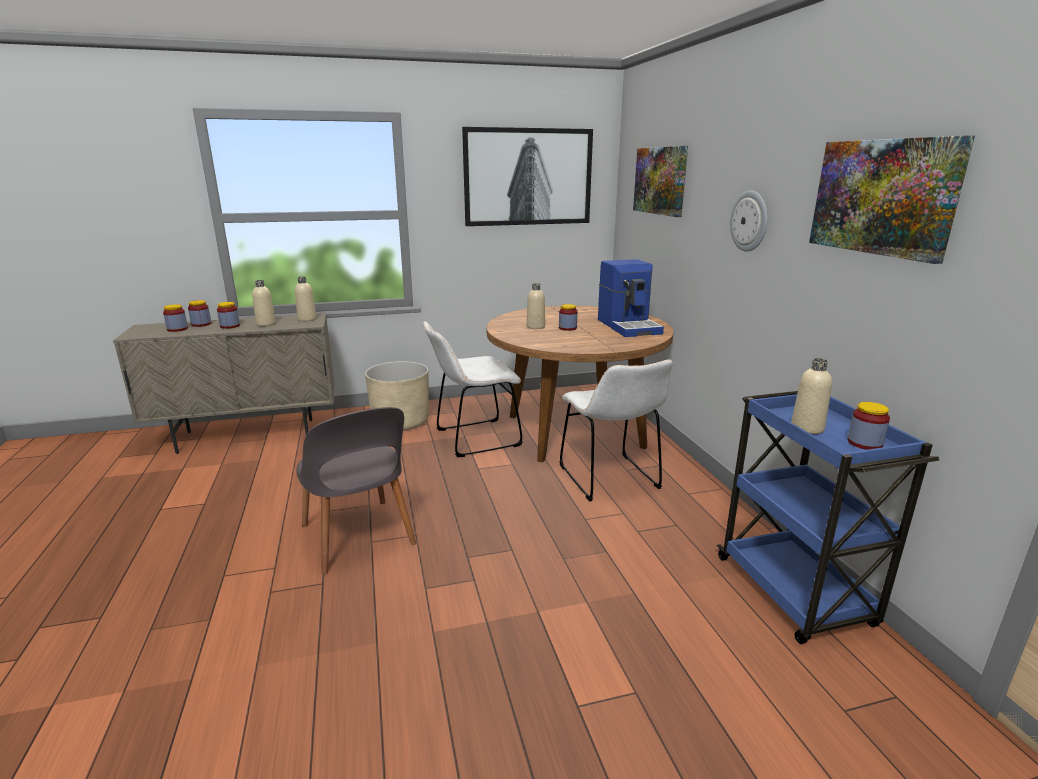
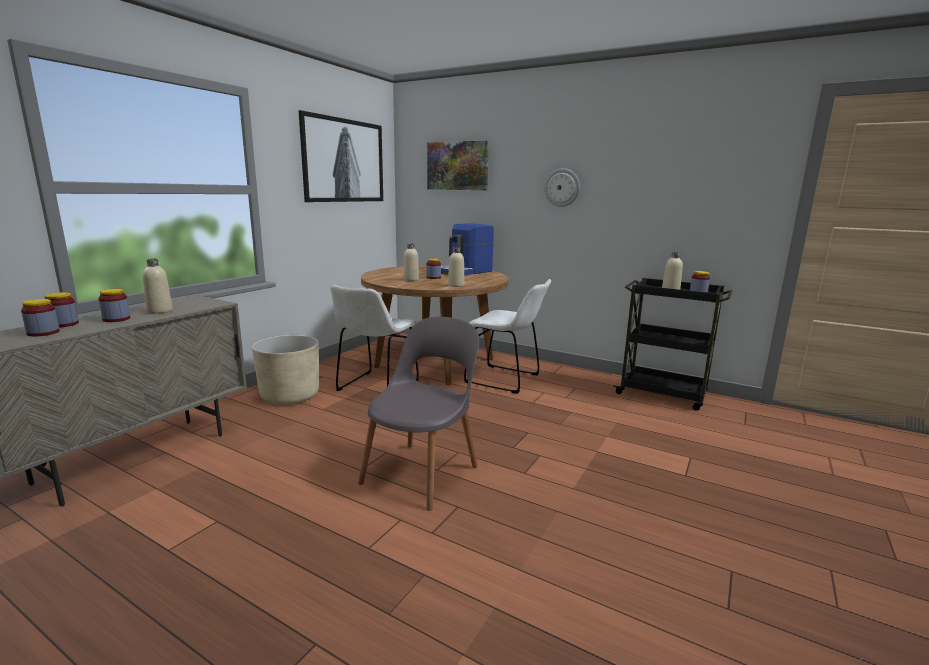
camera: 45 degrees left, 5 degrees down
(307, 319) = (196, 301): beige bottle -> beige bottle (456, 285)
(358, 537) = (423, 472): grey chair -> grey chair turned 75 degrees counterclockwise
(629, 326) = (465, 272): coffee machine -> coffee machine turned 105 degrees clockwise
(795, 593) = (663, 394): blue cart -> black cart
(883, 197) = (668, 167): picture -> none

